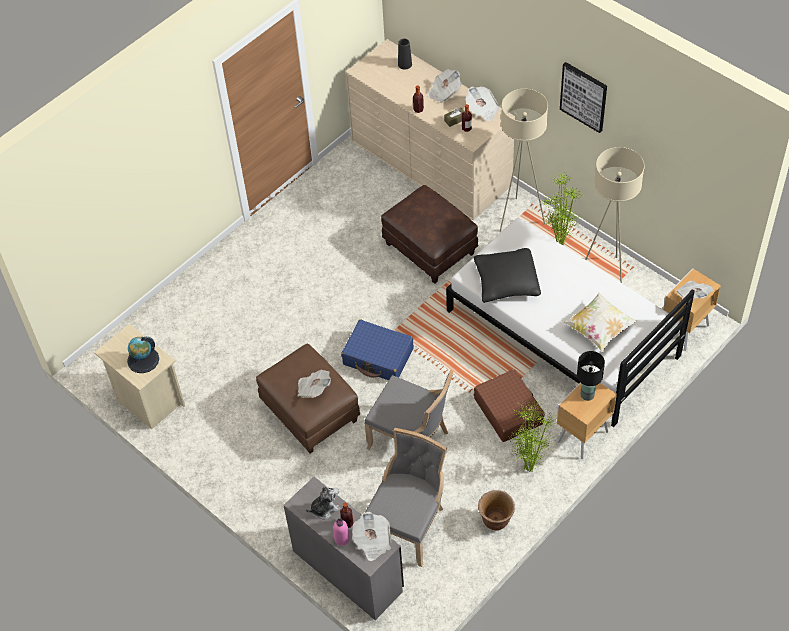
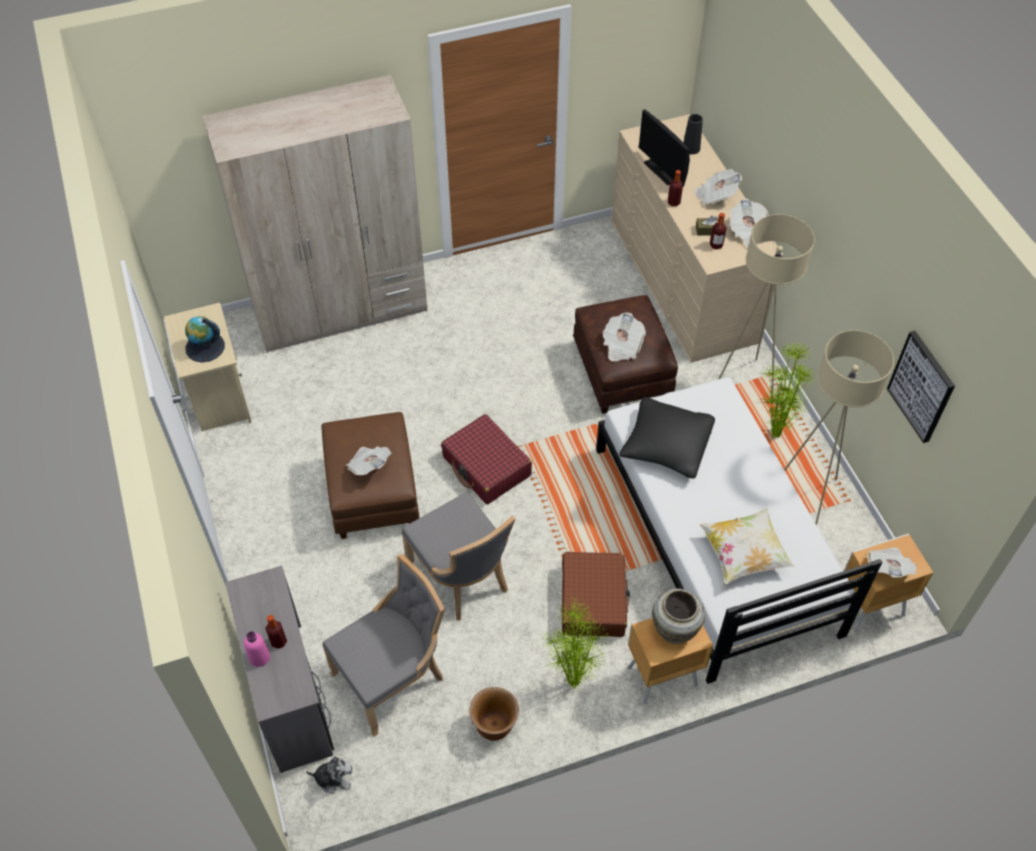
camera: 25 degrees right, 0 degrees up
(193, 294) = (341, 310): none -> beige wardrobe
(324, 508) = (266, 610): plush toy -> plush toy (334, 778)
(372, 541) = (290, 680): newspaper -> newspaper (621, 346)
(378, 357) = (486, 467): blue suitcase -> red suitcase
(395, 89) = (662, 170): none -> monitor
(584, 96) = (860, 253): picture -> picture (922, 386)
(587, 394) = (675, 628): black table lamp -> beige vase

